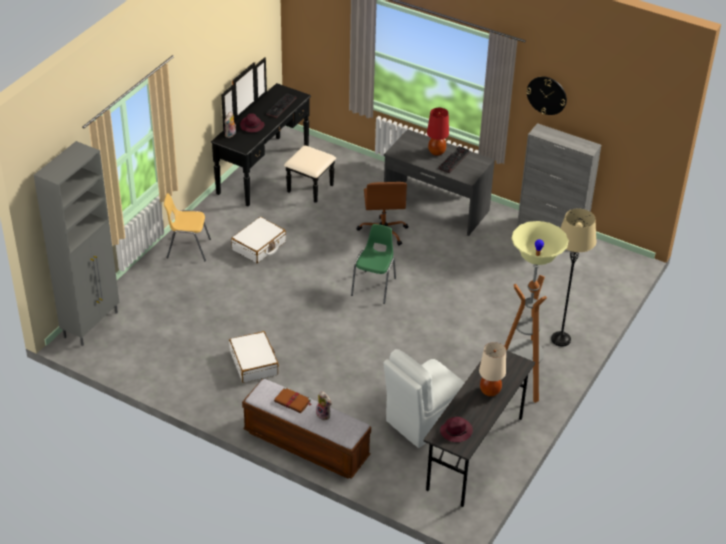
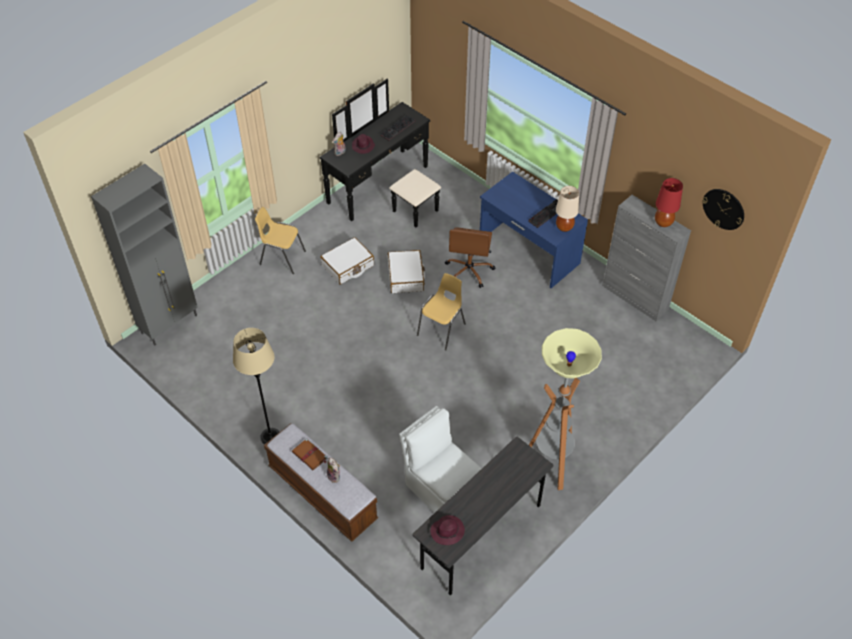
camera: 15 degrees right, 10 degrees up
(254, 363) = (303, 393): white suitcase -> white suitcase (406, 276)
(374, 287) = (442, 329): green chair -> yellow chair
(423, 420) = (442, 488): white chair -> white chair turned 75 degrees clockwise
(435, 208) = (528, 251): grey desk -> blue desk
(437, 152) = (532, 202): red table lamp -> red table lamp (663, 222)
(489, 391) = (496, 490): beige table lamp -> beige table lamp (564, 227)
(546, 95) = (644, 170): wall clock -> wall clock (723, 209)
(560, 339) = (606, 422): beige floor lamp -> beige floor lamp (270, 437)

